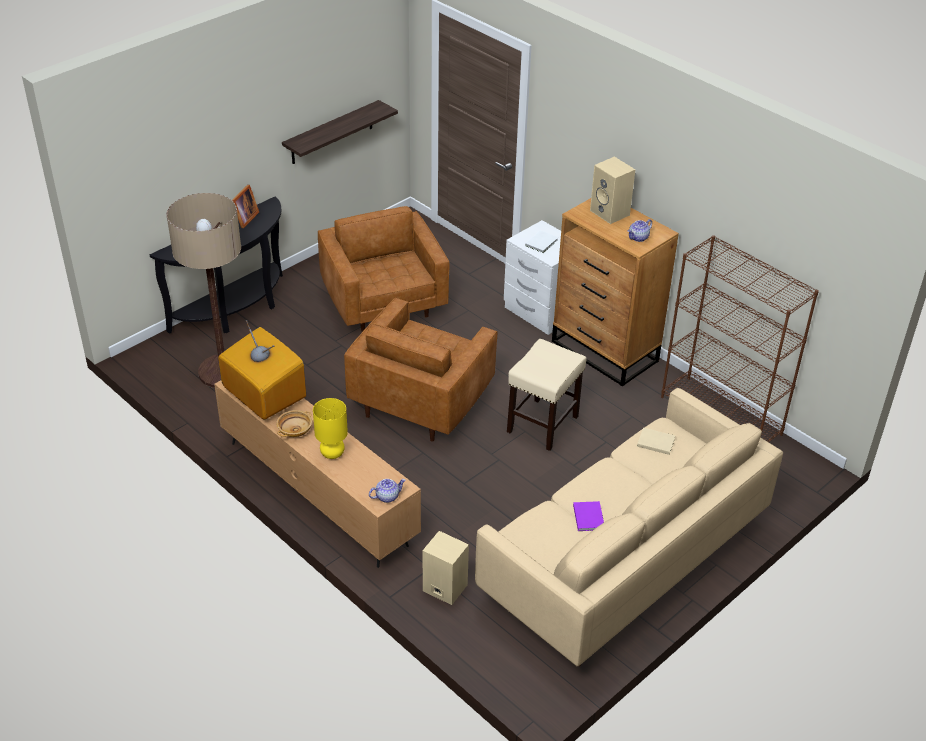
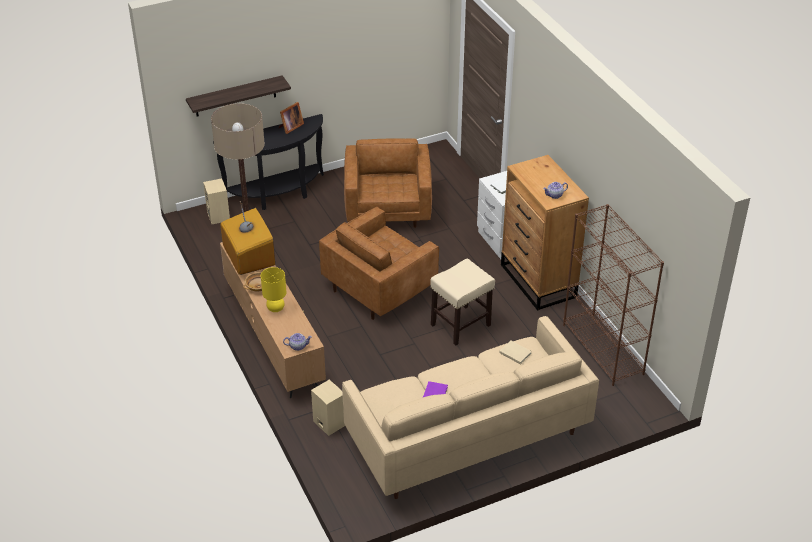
camera: 20 degrees right, 0 degrees up
(332, 133) = (375, 72): shelf -> shelf (235, 96)
(611, 213) = (545, 172): beige speaker -> beige speaker (219, 216)

